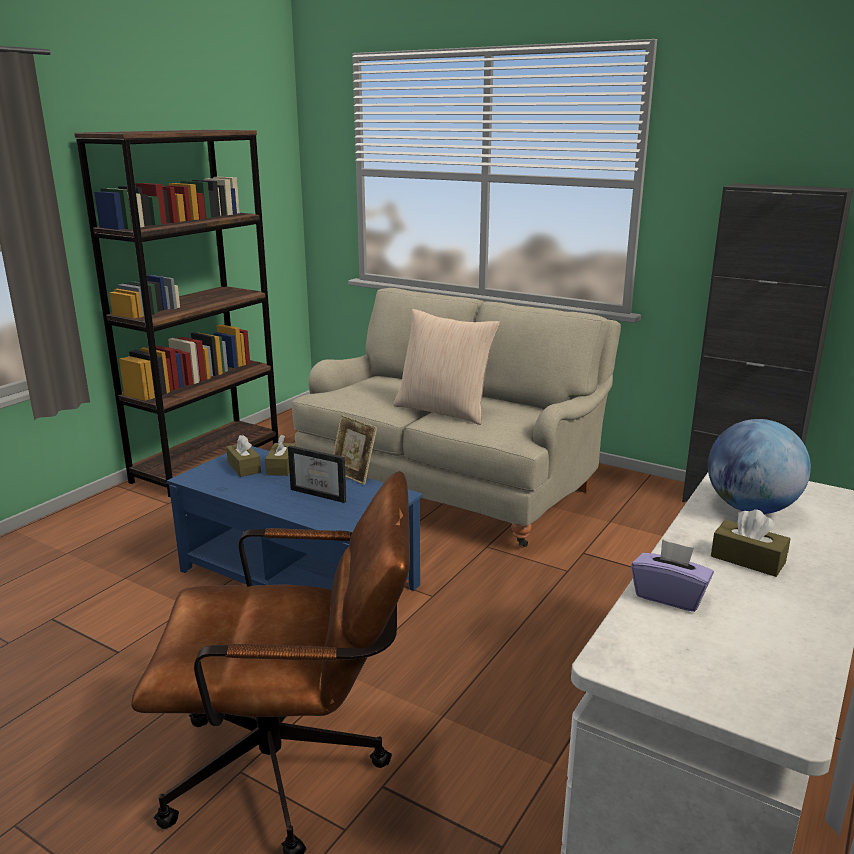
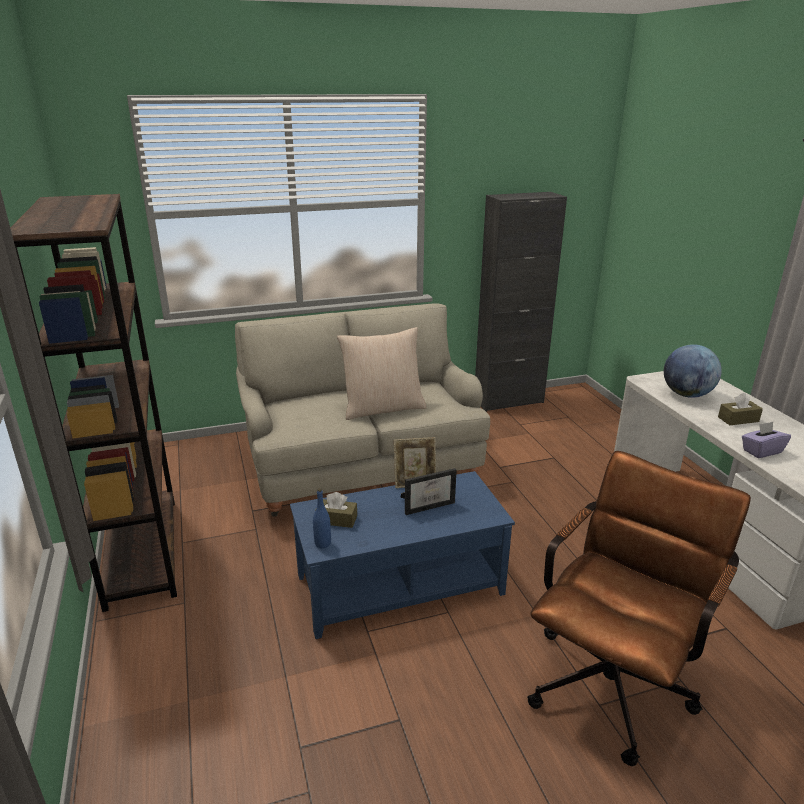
camera: 50 degrees left, 5 degrees up
(201, 475) = (322, 543): none -> blue bottle
(281, 467) = (359, 504): brown tissue box -> none

